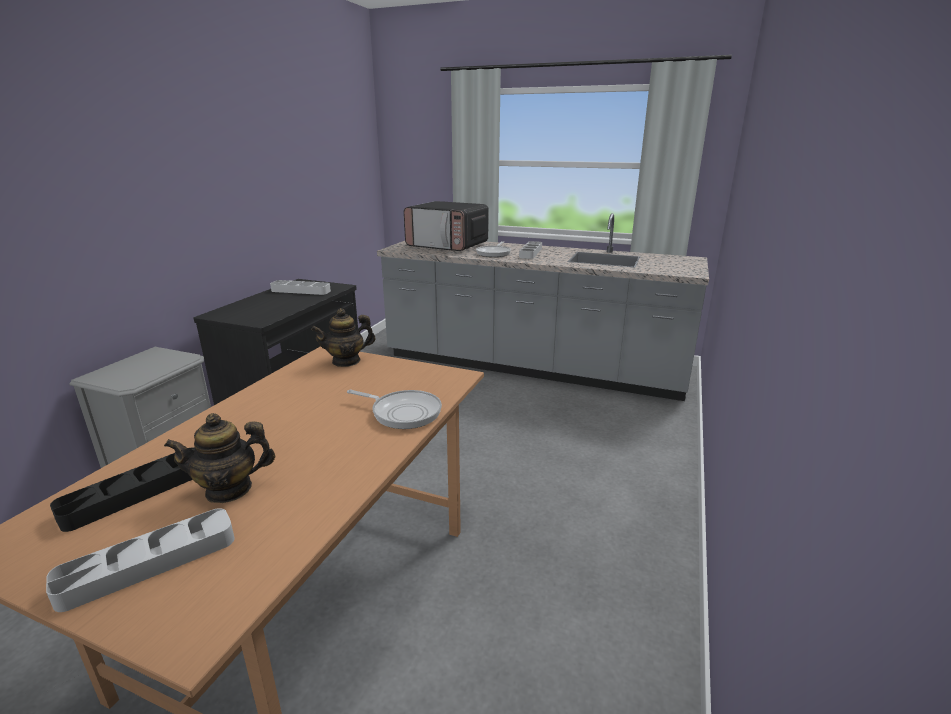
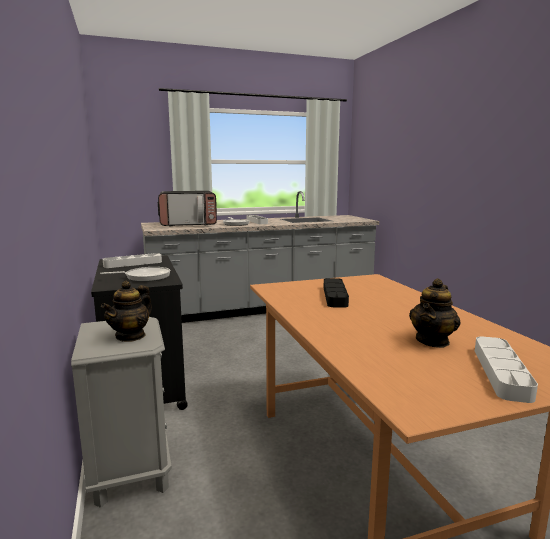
camera: 40 degrees left, 10 degrees down
(136, 493) = (396, 361): black tray -> black tray (335, 296)
(346, 361) = (294, 286): teapot -> teapot (130, 336)
(403, 412) = (399, 294): frying pan -> frying pan (145, 277)

